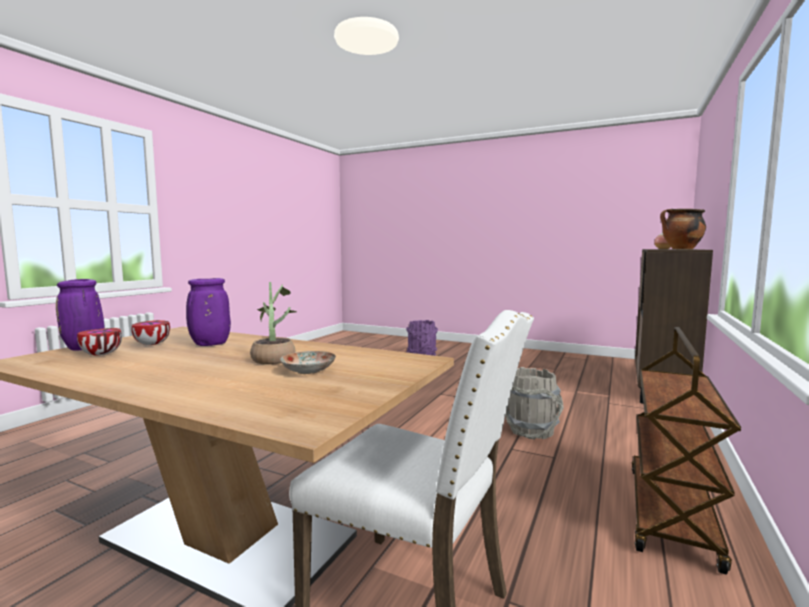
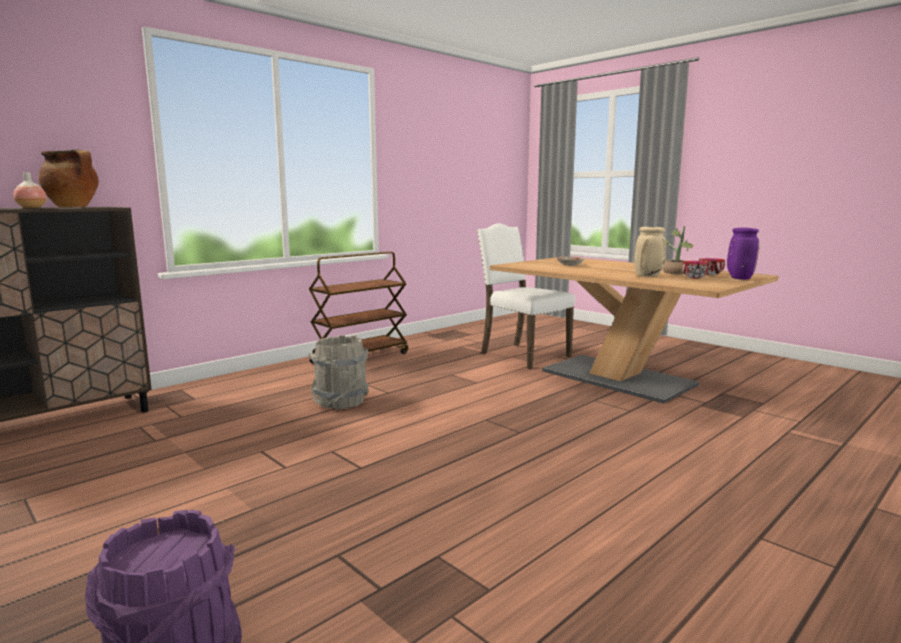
camera: 160 degrees left, 5 degrees up
(209, 344) = (648, 276): purple vase -> beige vase
(274, 358) = (592, 269): potted plant -> potted plant (676, 273)

